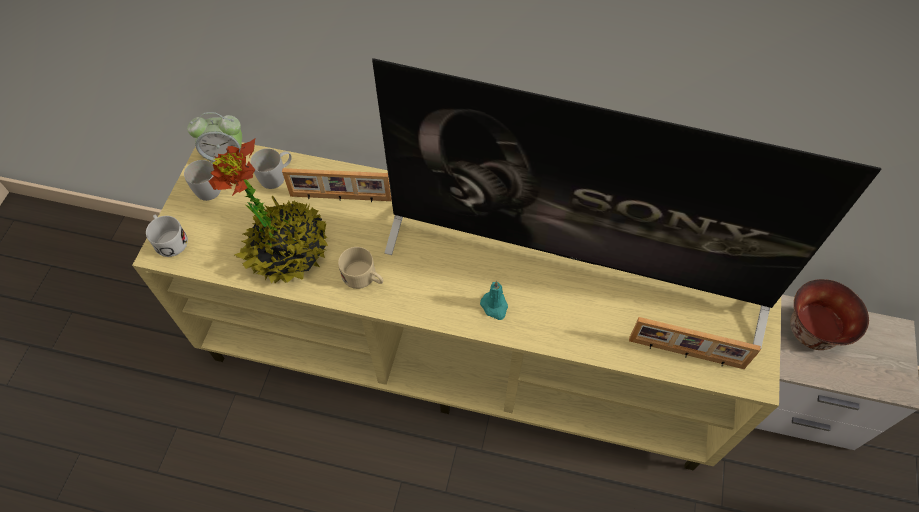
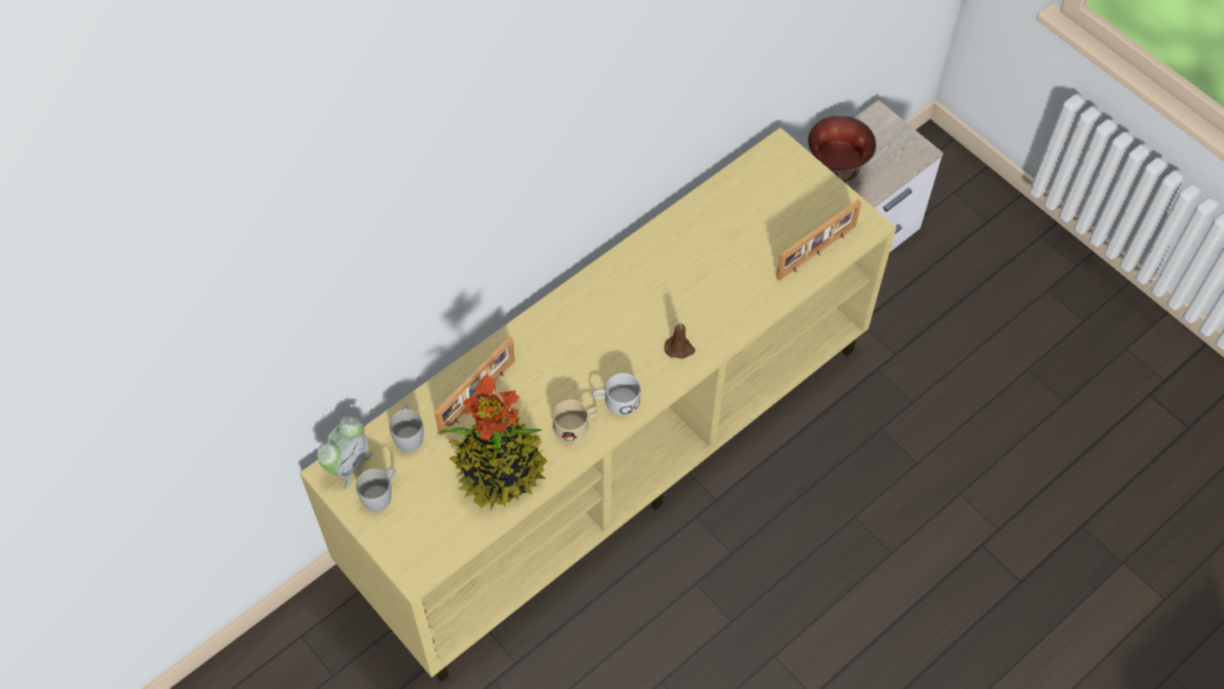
camera: 55 degrees left, 0 degrees up
(169, 239) = (407, 558): white mug -> white mug (616, 401)
(495, 306) = (679, 348): turquoise candle -> brown candle
(575, 266) = (688, 270): television -> none

